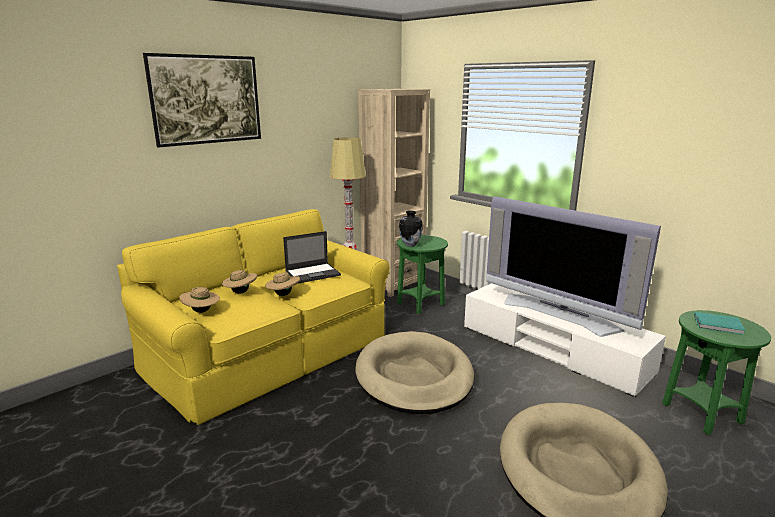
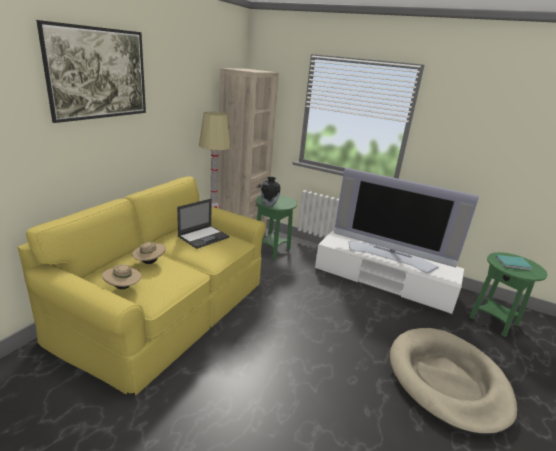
camera: 20 degrees left, 5 degrees up
(283, 294) = (189, 261): beige hat -> none
(414, 376) = (299, 317): beige dog bed -> none

